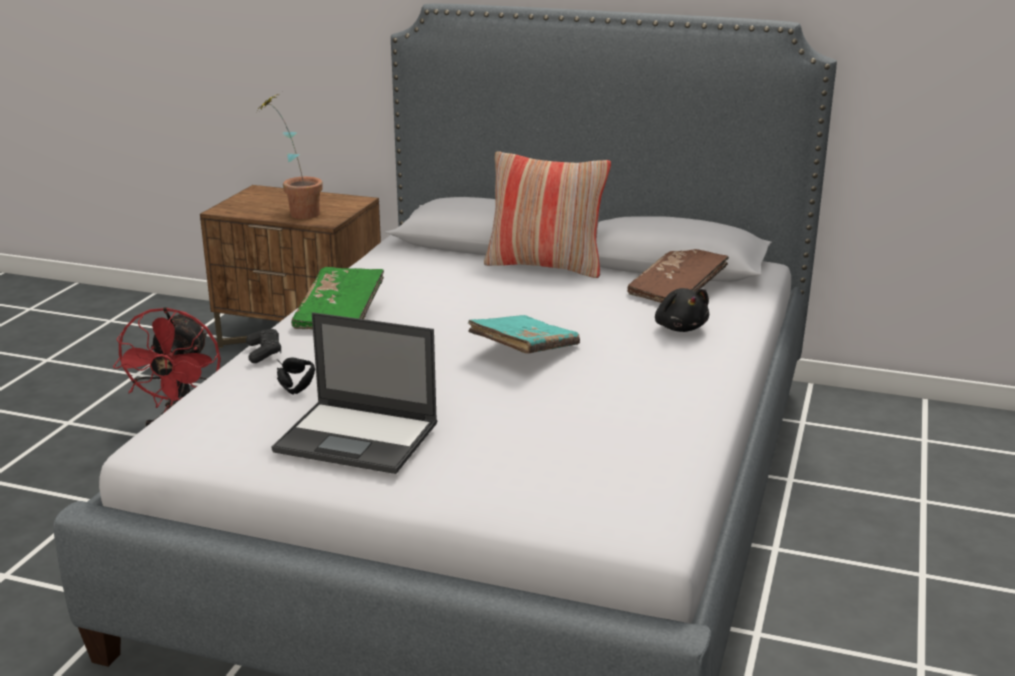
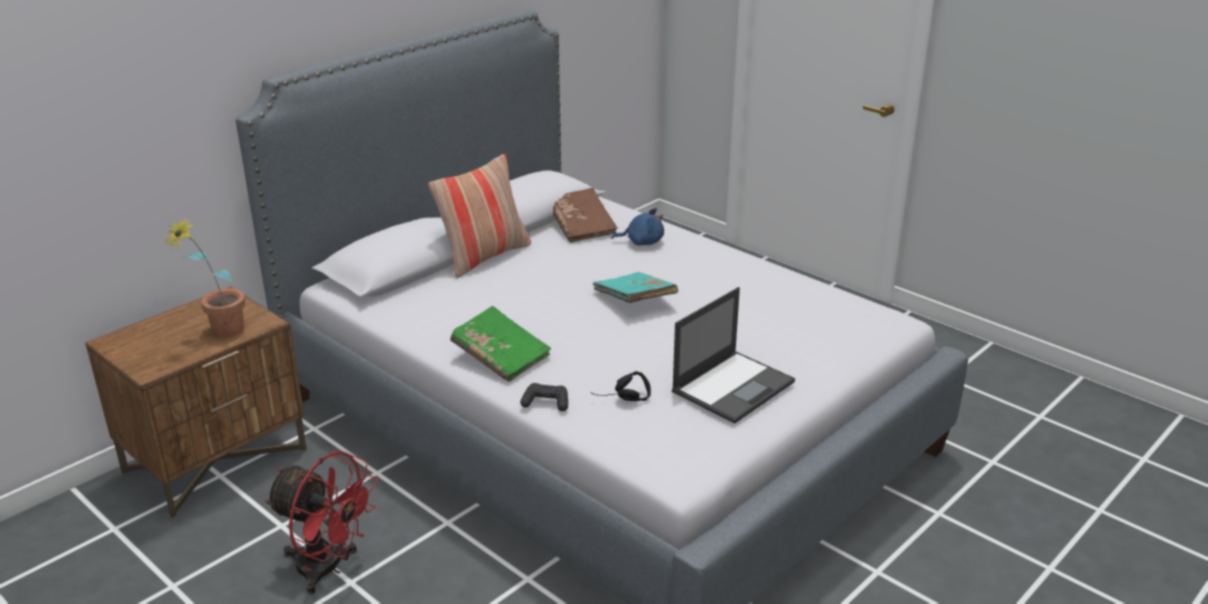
camera: 65 degrees left, 5 degrees up
(680, 327) = (642, 242): black plush toy -> blue plush toy

